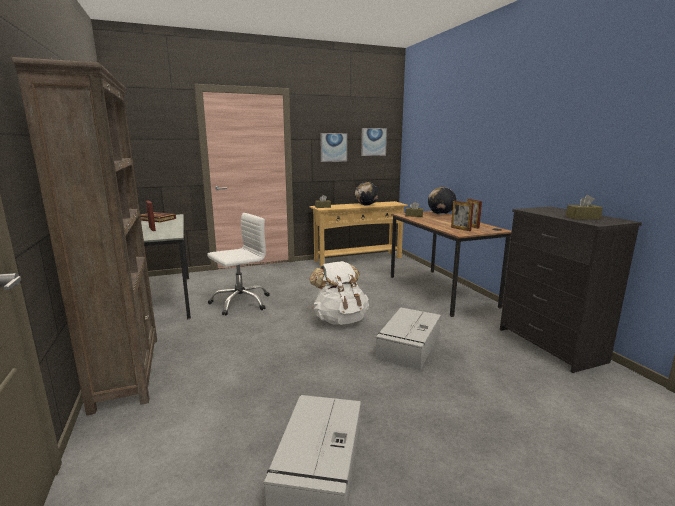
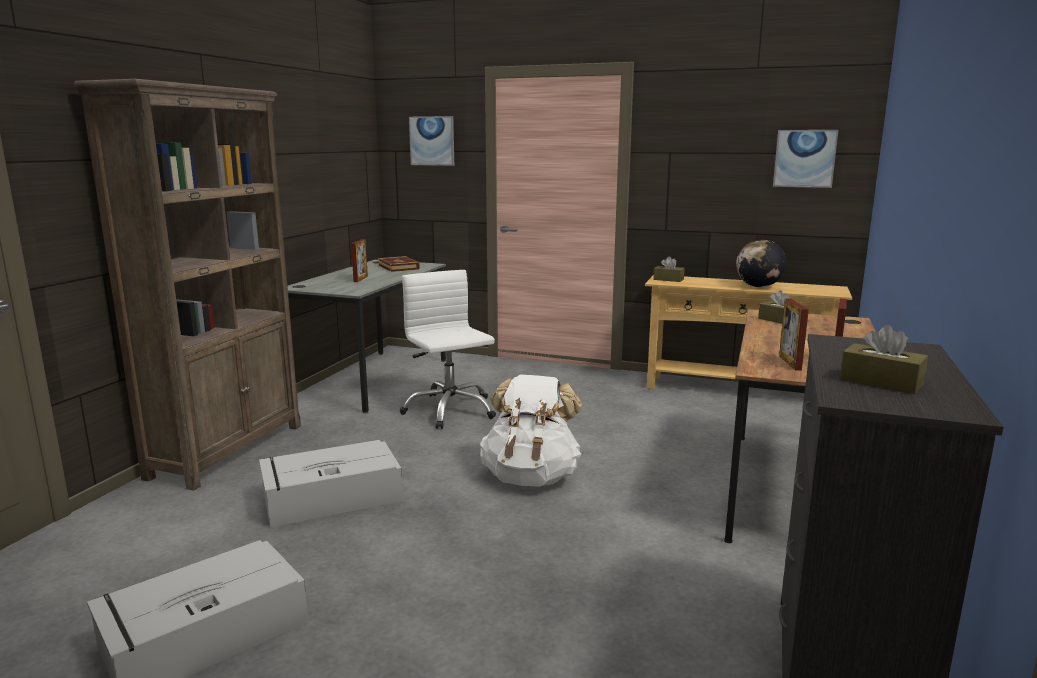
camera: 40 degrees right, 0 degrees up
(240, 302) = (449, 410): white office chair -> white office chair turned 120 degrees counterclockwise
(333, 147) = (712, 168): picture -> picture (432, 141)
(409, 346) = (558, 555): grey storage box -> grey storage box (330, 498)
(440, 214) = (849, 326): globe -> none

